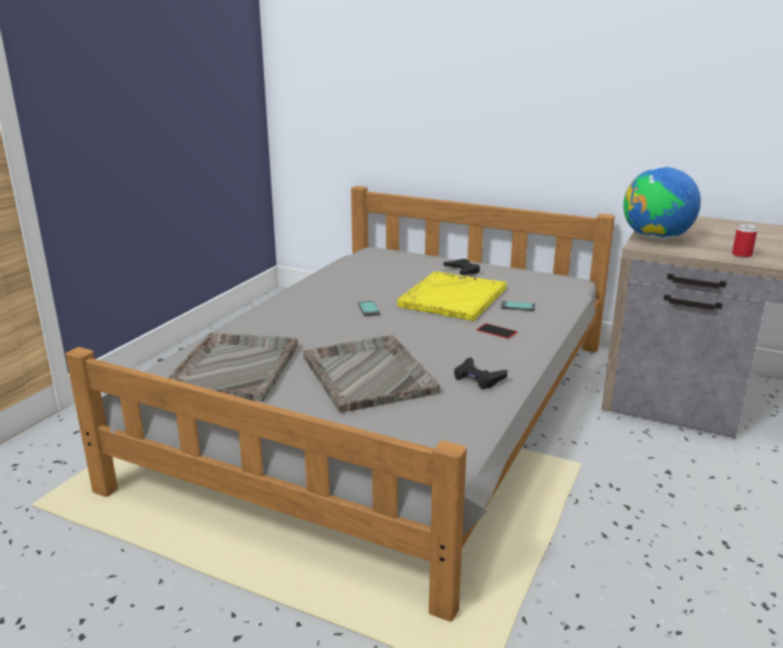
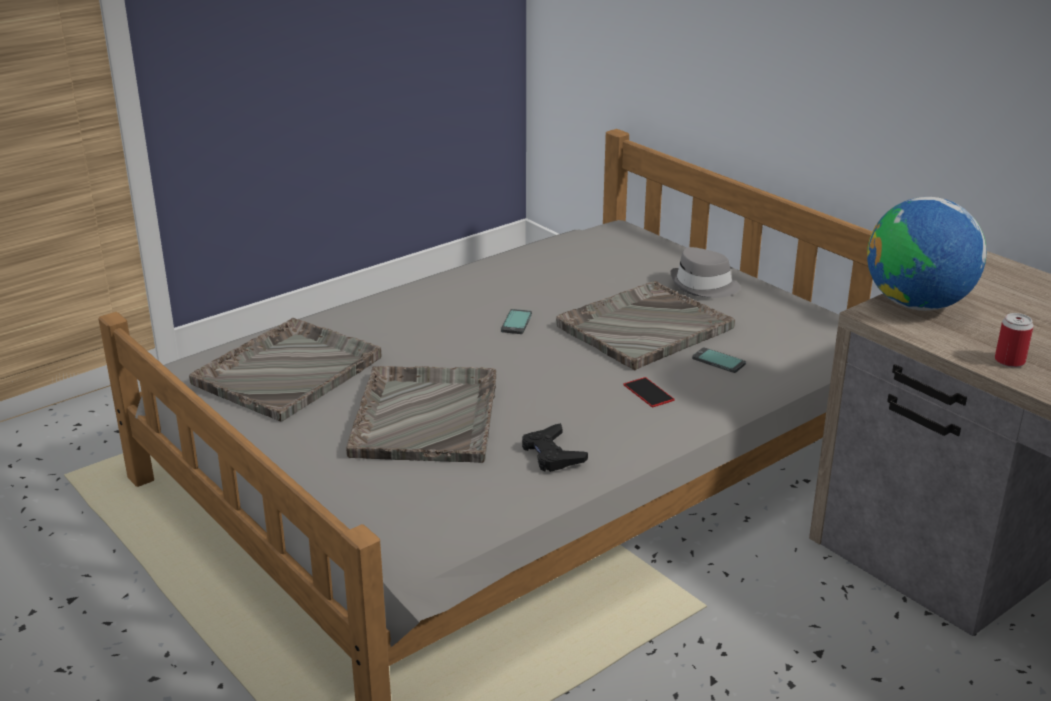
camera: 25 degrees right, 5 degrees up
(452, 298) = (643, 328): yellow tray -> grey tray
(462, 270) = (704, 286): black game controller -> grey hat

